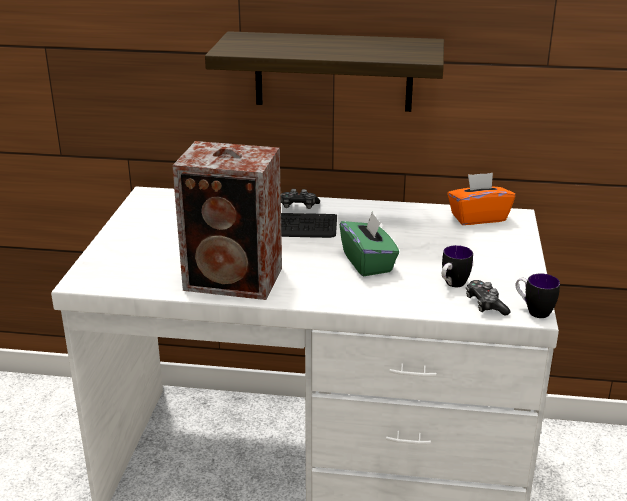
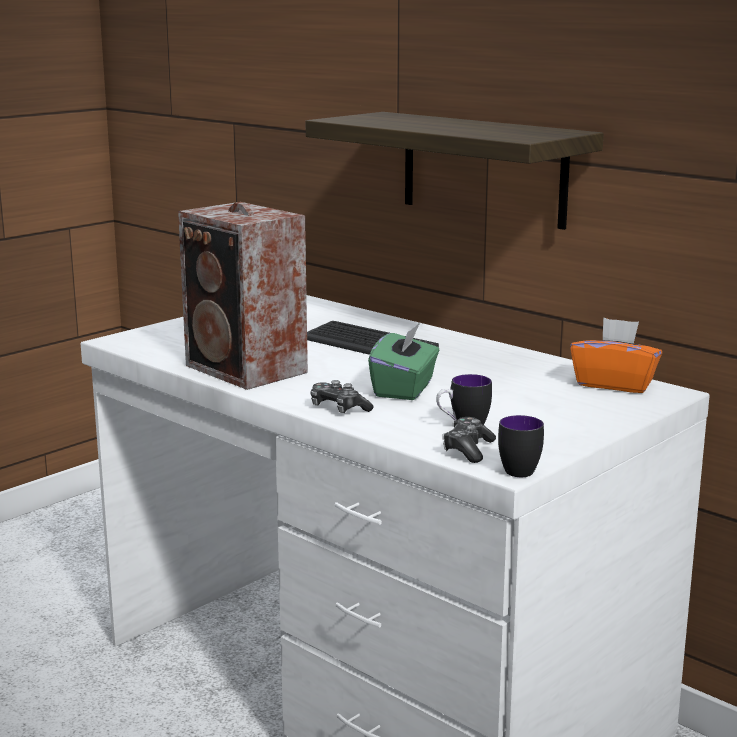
camera: 35 degrees right, 10 degrees down
(298, 206) = (419, 334): game controller -> game controller (338, 408)

